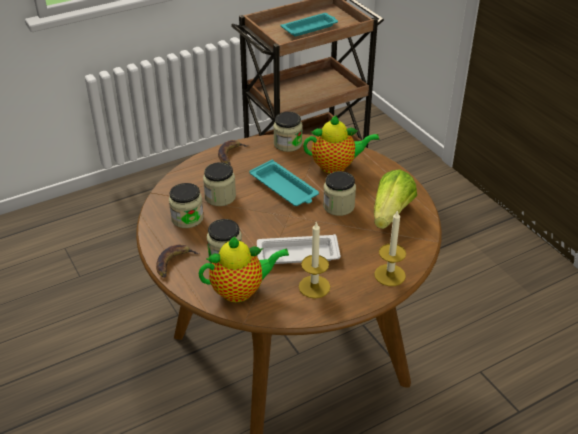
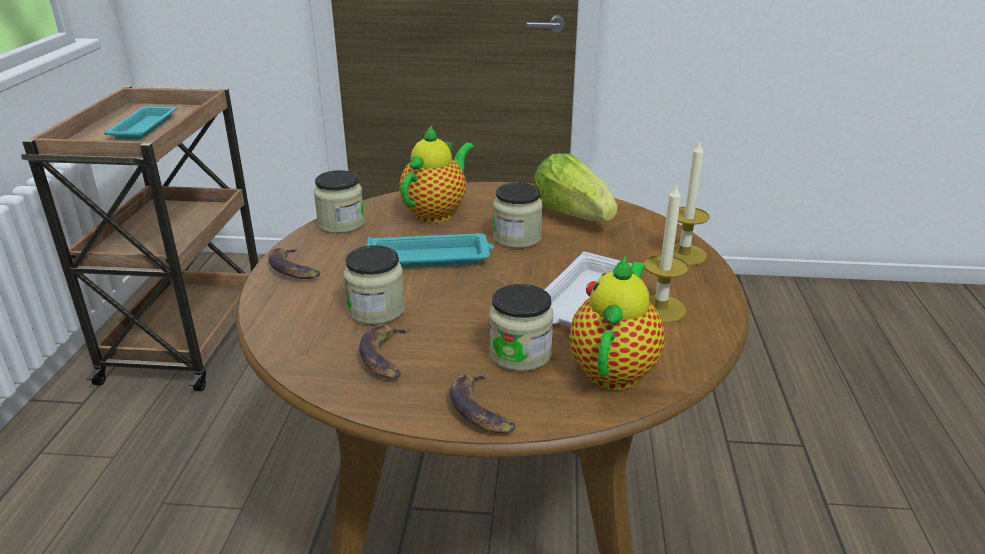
camera: 55 degrees left, 10 degrees down
(187, 218) = (386, 356): jar -> banana

